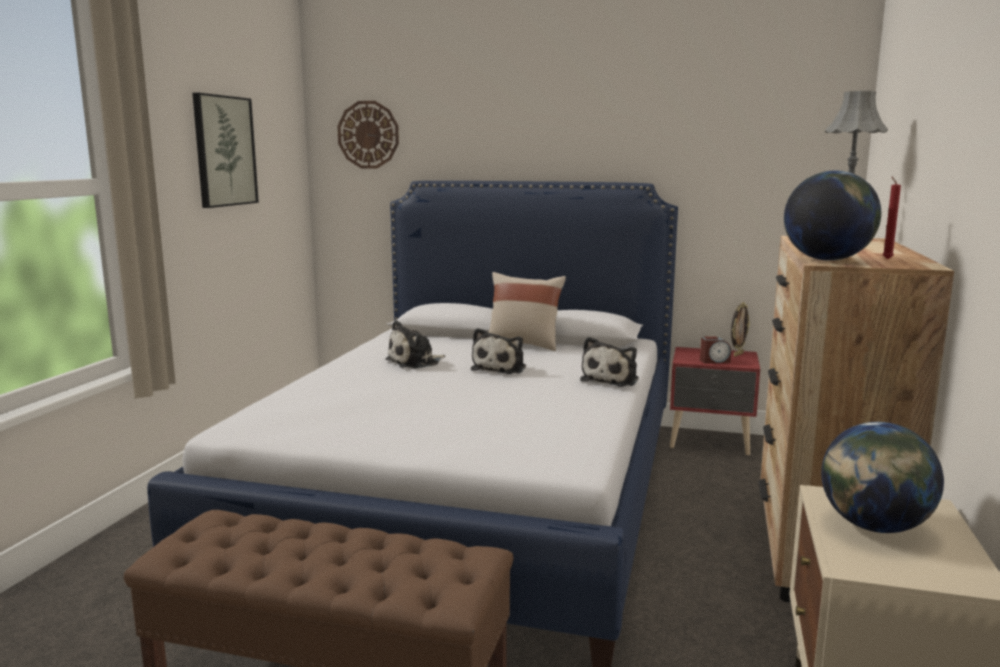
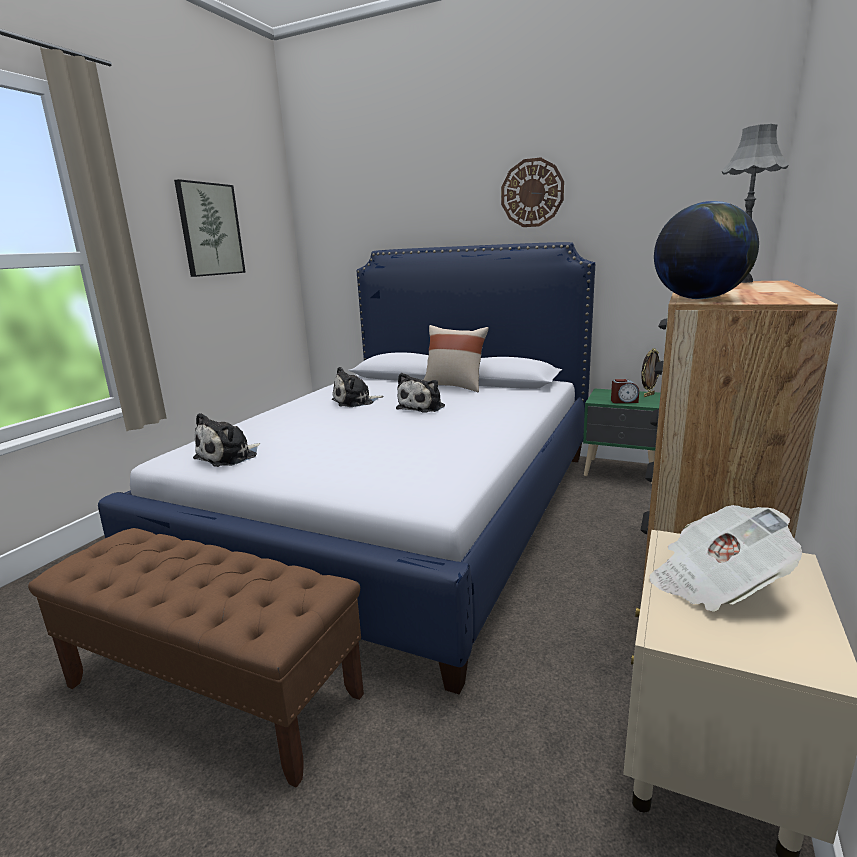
camera: 10 degrees right, 5 degrees up
(368, 135) = (339, 213): wall clock -> wall clock (532, 193)
(611, 379) = (514, 418): plush toy -> plush toy (229, 456)
(711, 442) = (622, 472): red nightstand -> green nightstand
(874, 527) = (715, 583): globe -> newspaper
(886, 259) = (767, 296): red candle -> none

